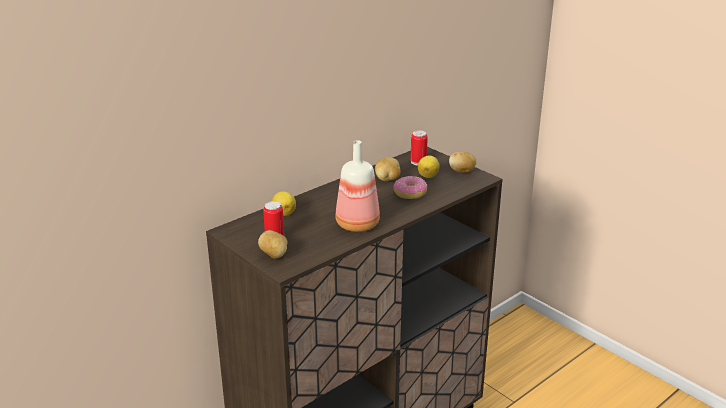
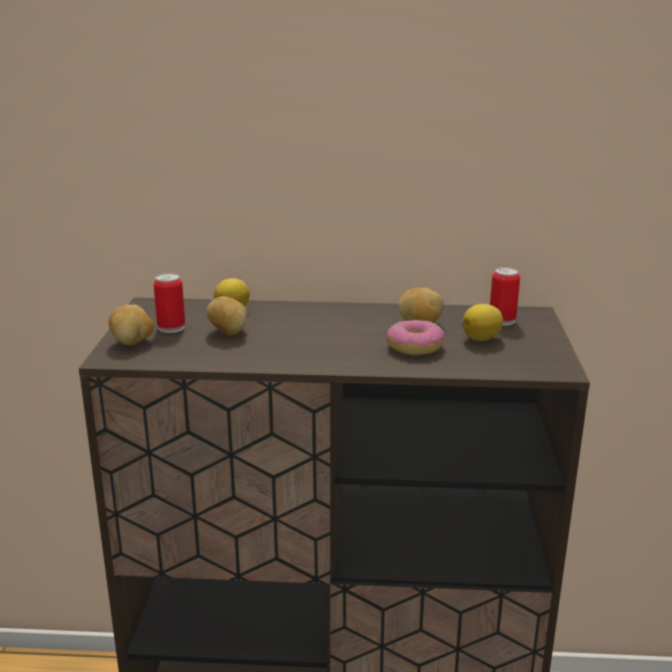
camera: 45 degrees right, 5 degrees down
(358, 225) = (277, 353): bottle -> none
(462, 171) = (542, 351): potato -> potato (229, 332)

